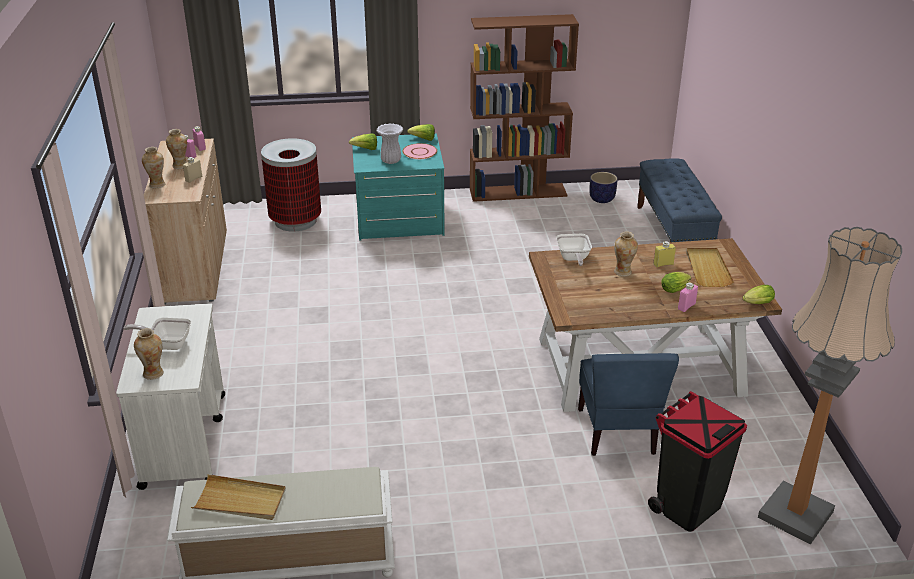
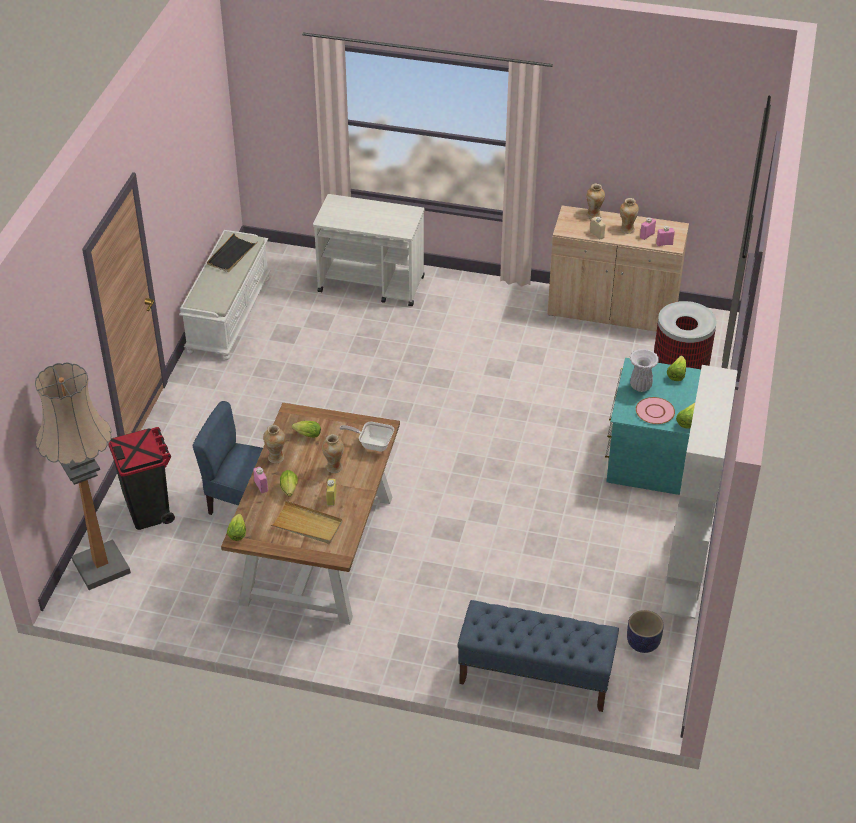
camera: 110 degrees right, 10 degrees up
(153, 373) = (339, 208): vase -> vase (276, 458)
(167, 343) = (370, 216): frying pan -> none
(240, 501) = (231, 255): beige tray -> black tray
(518, 192) = (686, 571): brown bookcase -> white bookcase
(592, 298) = (306, 435): none -> lettuce

